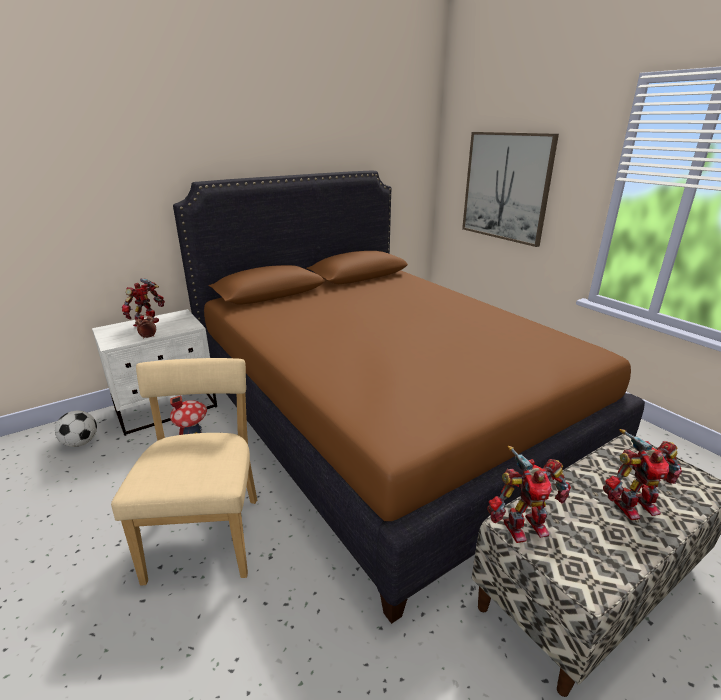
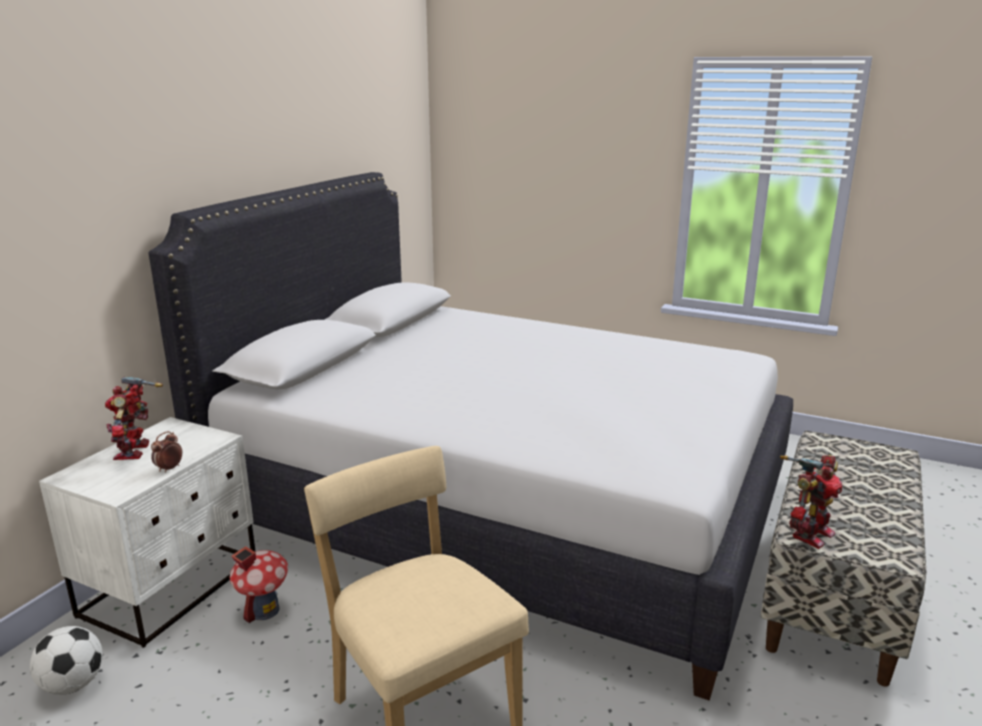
camera: 30 degrees left, 5 degrees down
(382, 420) = (503, 507): brown bed -> white bed
(506, 187) = (543, 182): picture -> none
(633, 505) = (866, 488): toy robot -> none

